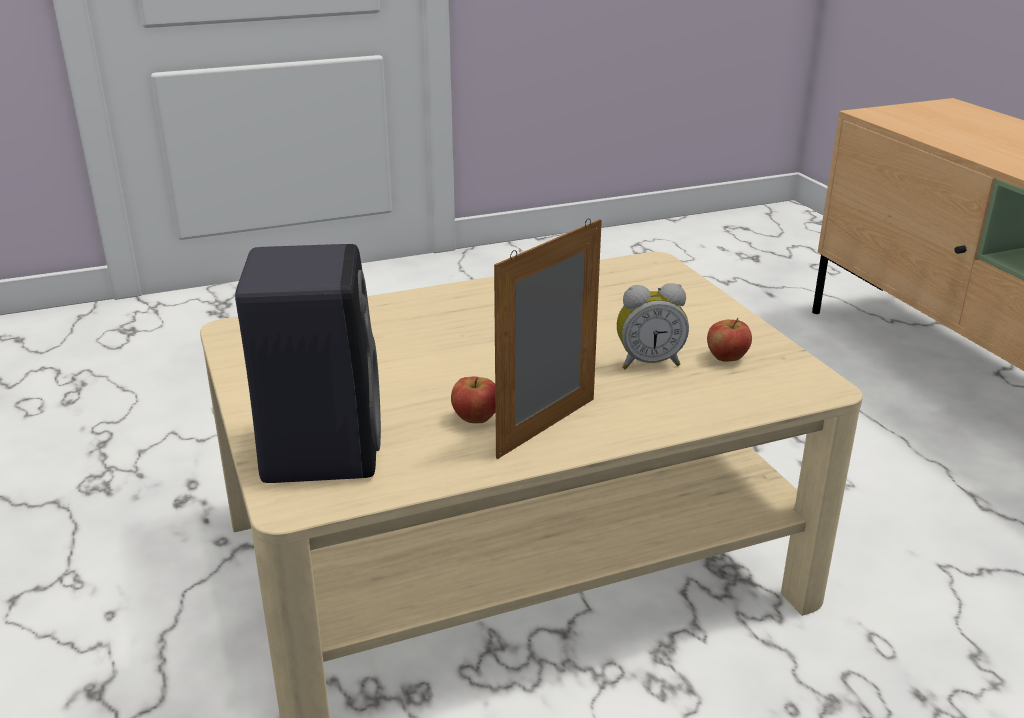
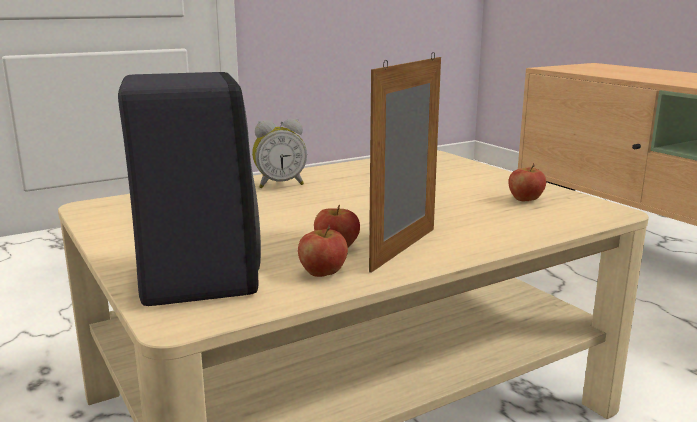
camera: 10 degrees left, 10 degrees down
(448, 455) = (322, 273): none -> apple
(648, 362) = (464, 206): alarm clock -> alarm clock (280, 184)

